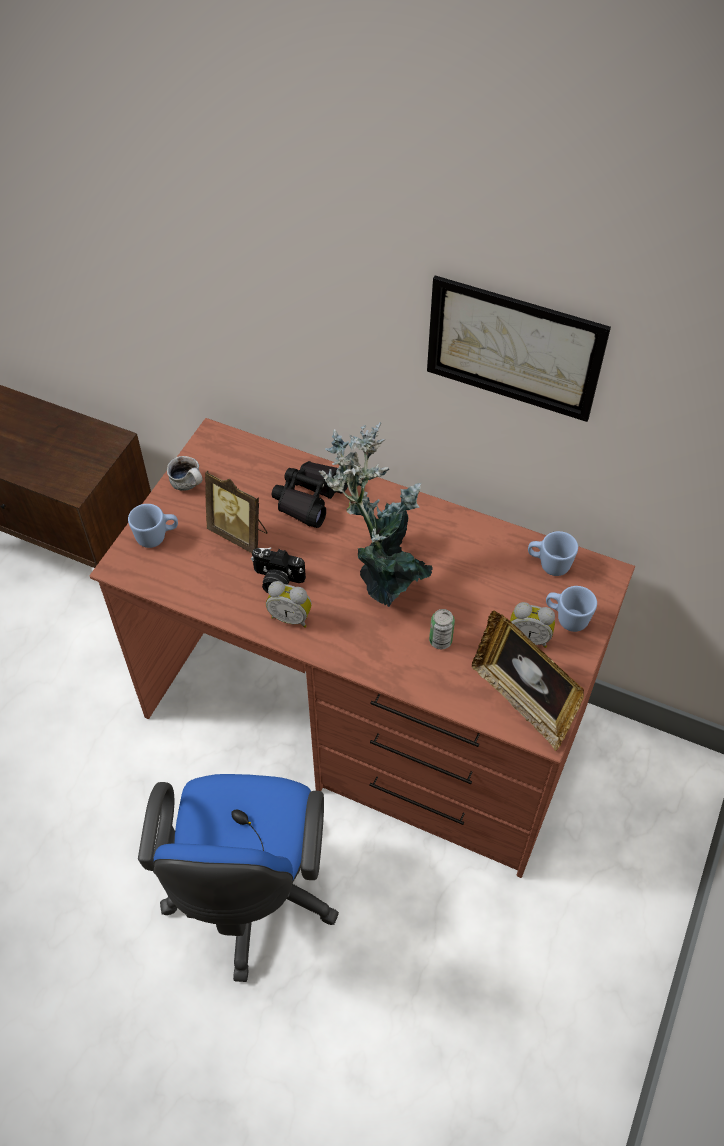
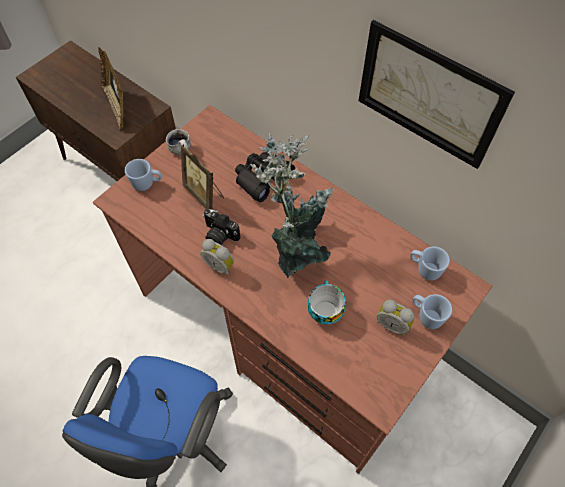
camera: 15 degrees right, 5 degrees up
(440, 641) = (324, 310): can -> cup
(522, 701) = (372, 375): picture frame -> picture frame (118, 106)

